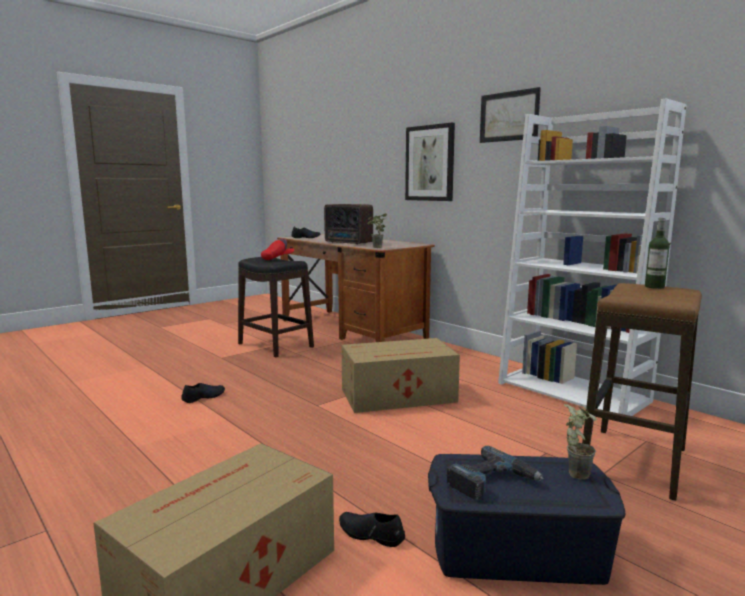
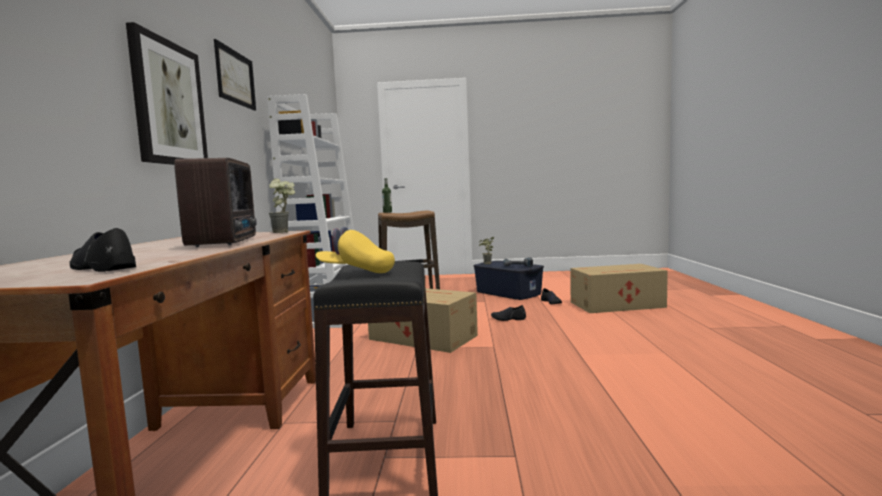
camera: 135 degrees left, 5 degrees down
(203, 397) = (590, 381): black shoe -> black shoe (508, 319)
(278, 258) = (356, 272): red cap -> yellow cap

